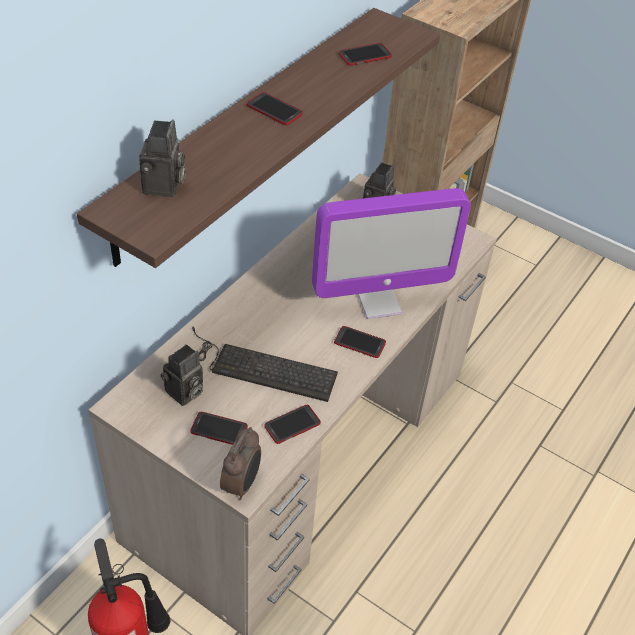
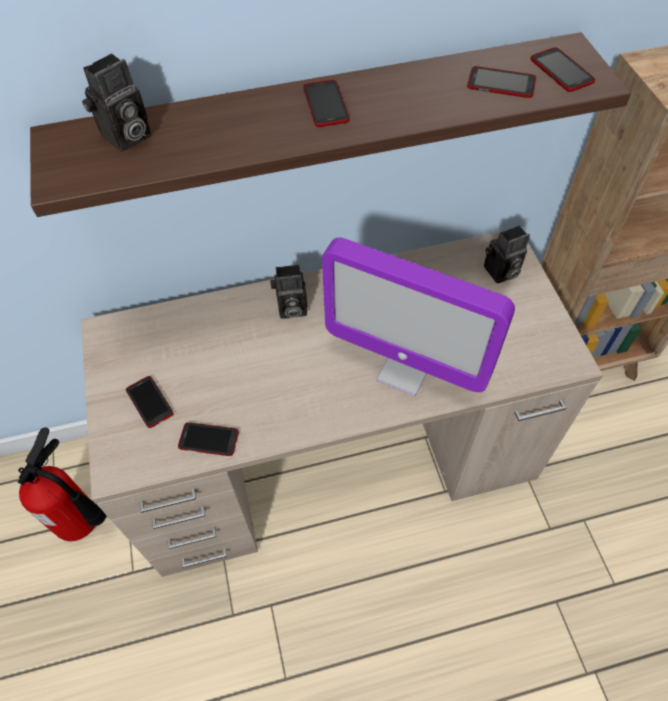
camera: 45 degrees right, 10 degrees up
(184, 394) = (157, 351): camera -> camera (290, 309)
(242, 484) = (117, 465): alarm clock -> none
(260, 367) = (237, 367): keyboard -> none
(359, 343) = (345, 400): phone -> phone (561, 71)

